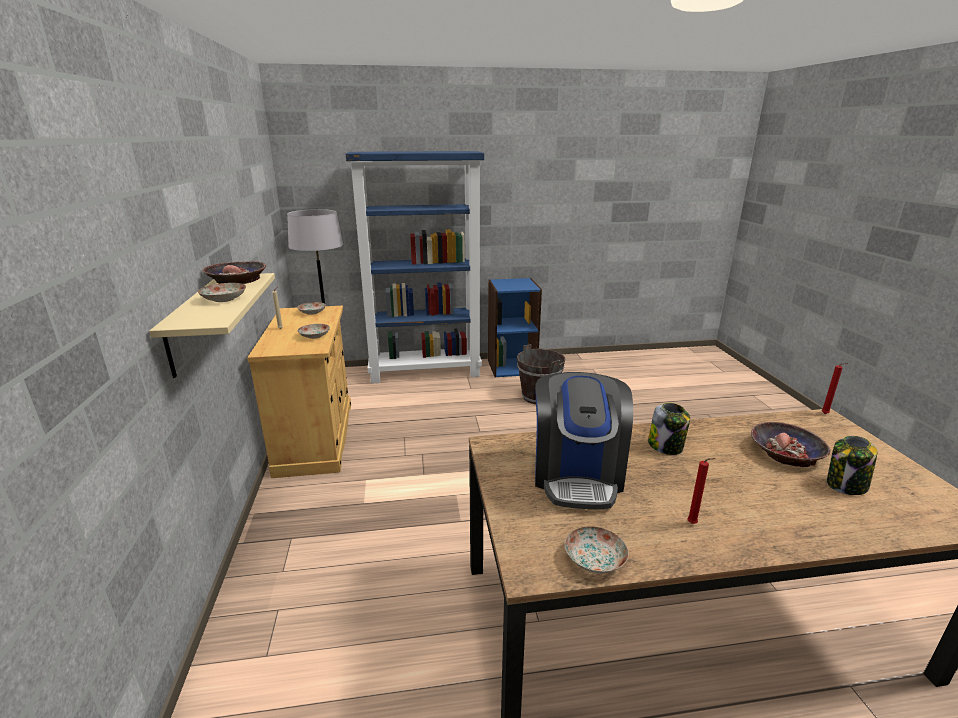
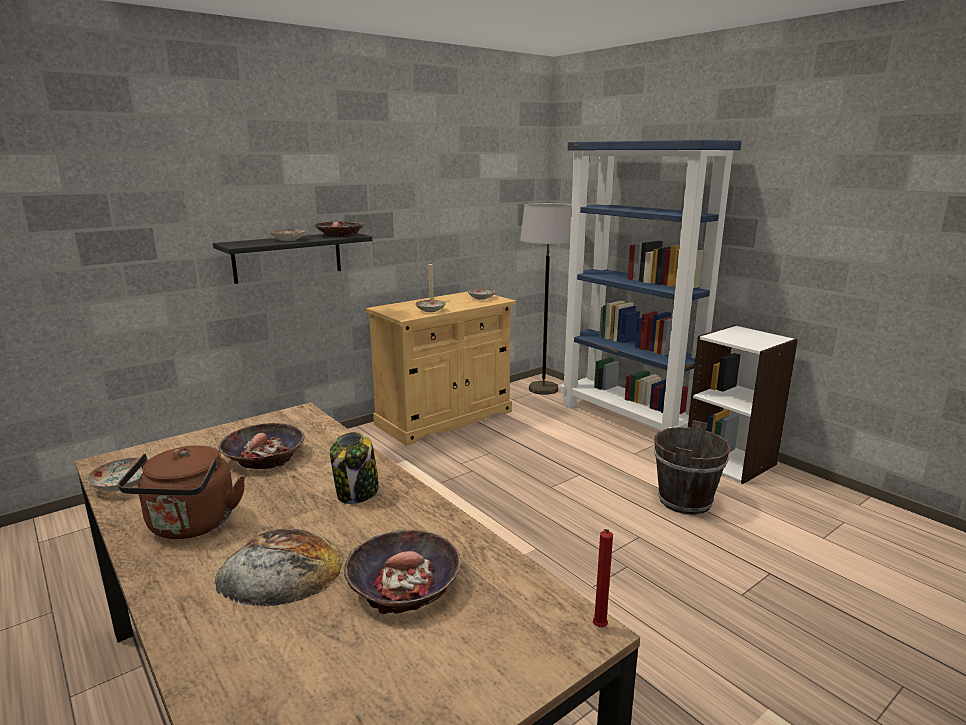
camera: 60 degrees right, 5 degrees down
(195, 323) = (288, 257): beige shelf -> black shelf
(511, 367) = (730, 461): blue bookcase -> white bookcase
(577, 474) = (264, 456): coffee machine -> bowl
(693, 524) = (190, 526): red candle -> brown kettle
(766, 491) = (281, 570): none -> bread
(846, 485) = (330, 645): jar -> none

